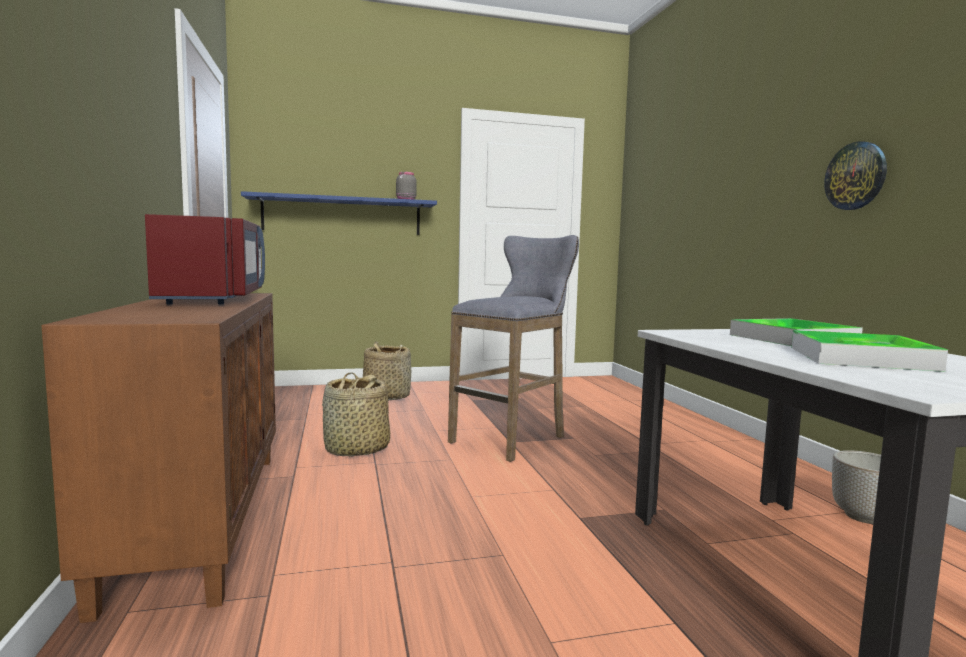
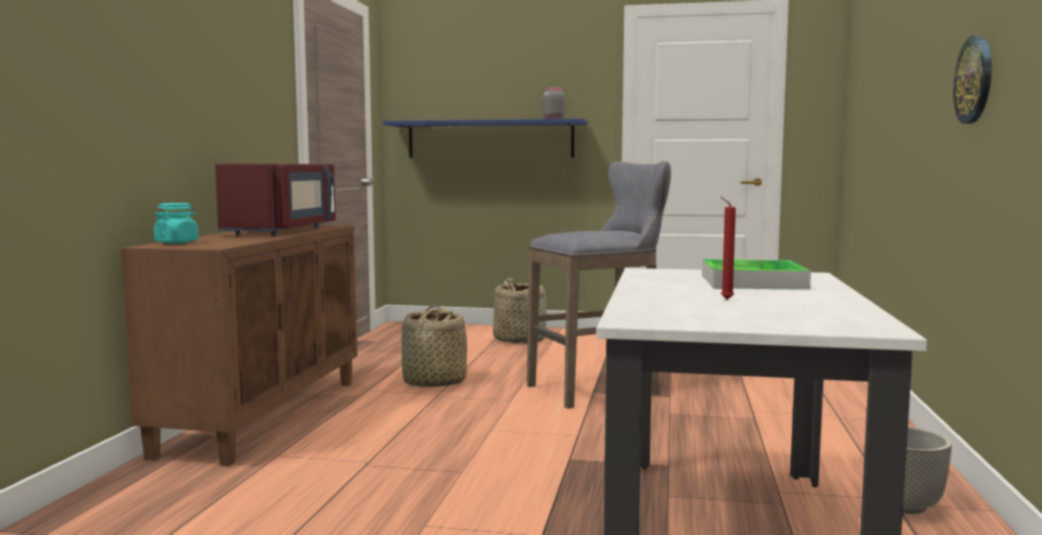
camera: 25 degrees right, 0 degrees up
(116, 315) = (177, 242): none -> turquoise jar
(860, 358) = (725, 299): tray -> red candle

